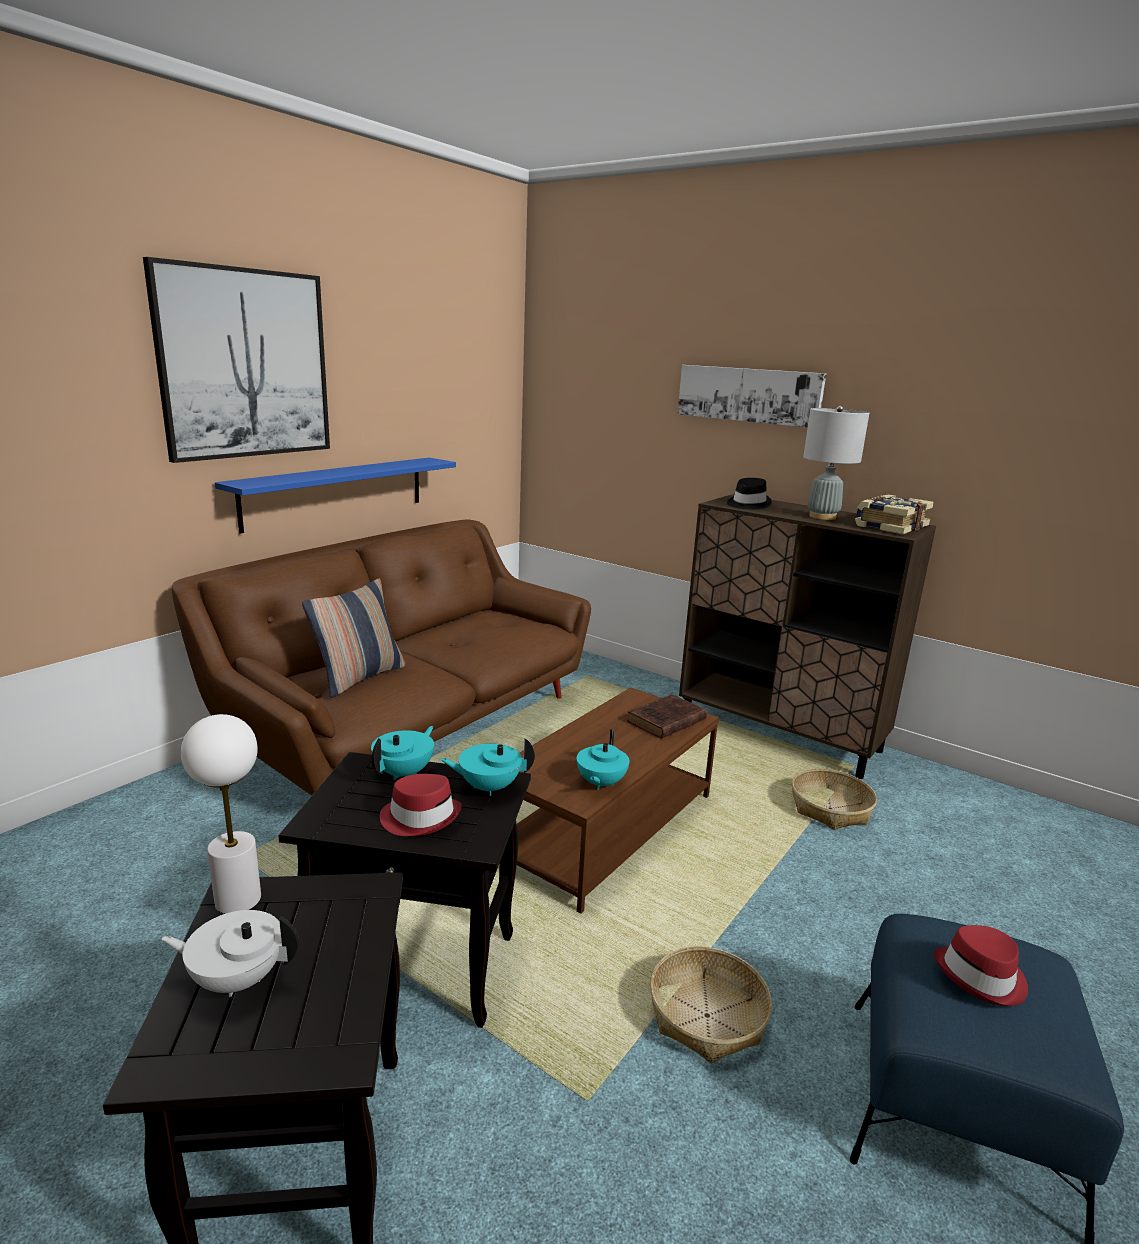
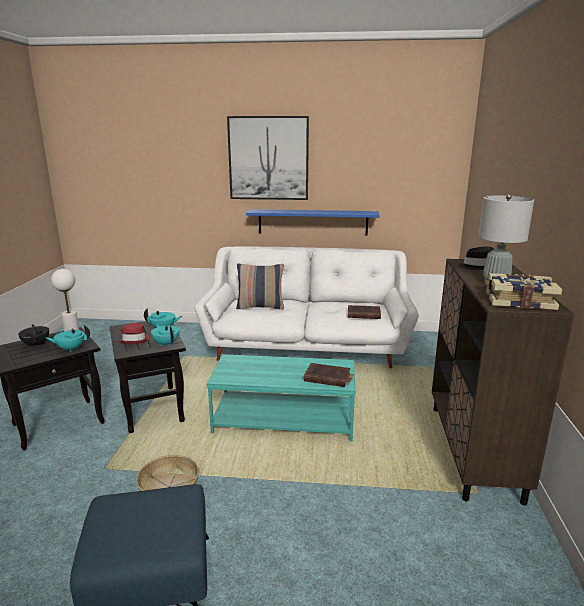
camera: 60 degrees right, 0 degrees up
(237, 979) = (36, 344): white teapot -> black teapot
(411, 726) = (307, 347): brown sofa -> white sofa
(518, 629) = (362, 314): none -> brown book
(600, 783) = (240, 378): turquoise teapot -> turquoise teapot (70, 349)
(605, 826) = (284, 419): brown coffee table -> turquoise coffee table
(748, 395) = (526, 183): picture -> none
(830, 809) = (400, 492): basket -> none
(981, 977) = (148, 513): red hat -> none

